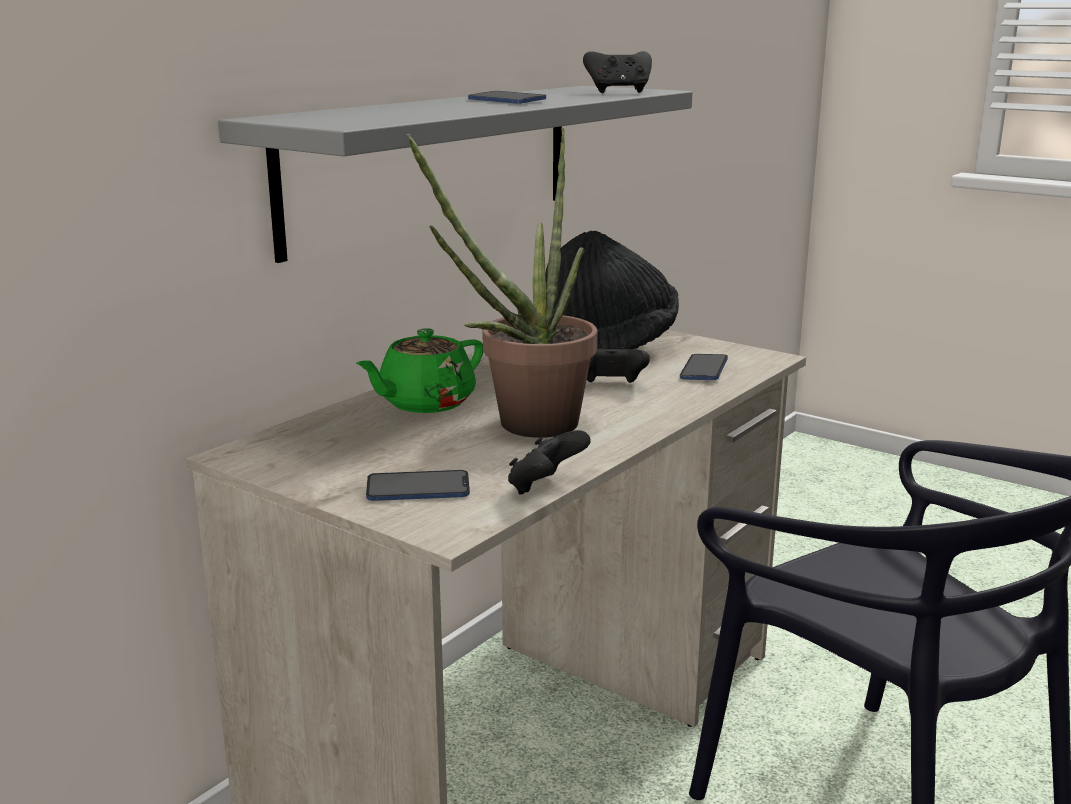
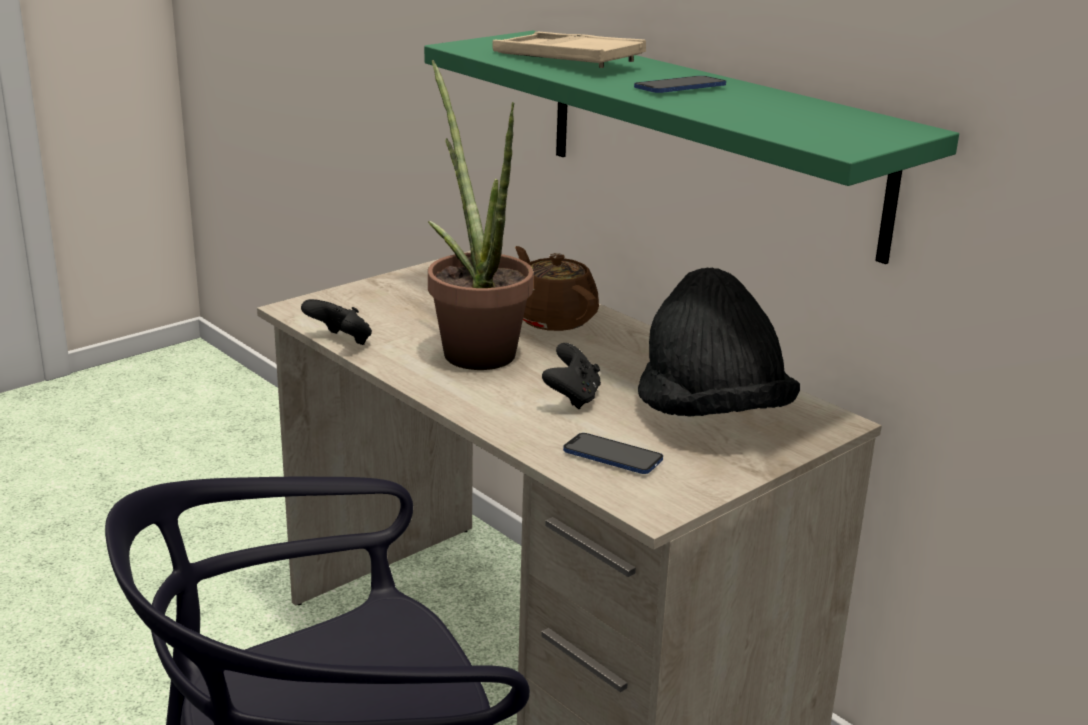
camera: 100 degrees right, 5 degrees up
(408, 111) = (567, 60): none -> beige tray
(418, 489) = (370, 305): phone -> none
(425, 403) = (553, 318): green teapot -> brown teapot
(434, 164) = (710, 139): grey shelf -> green shelf
(618, 92) = (806, 129): black game controller -> none

